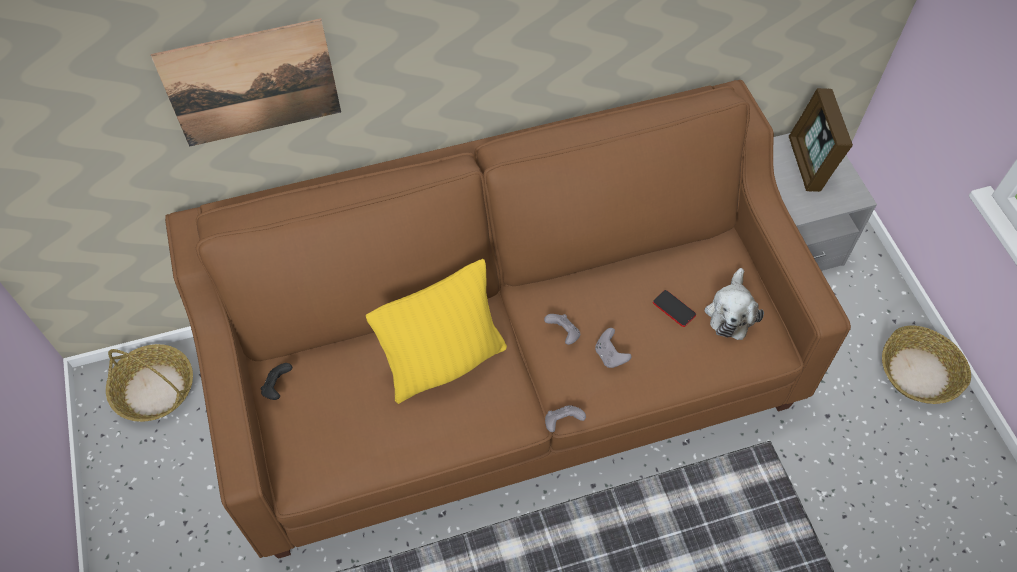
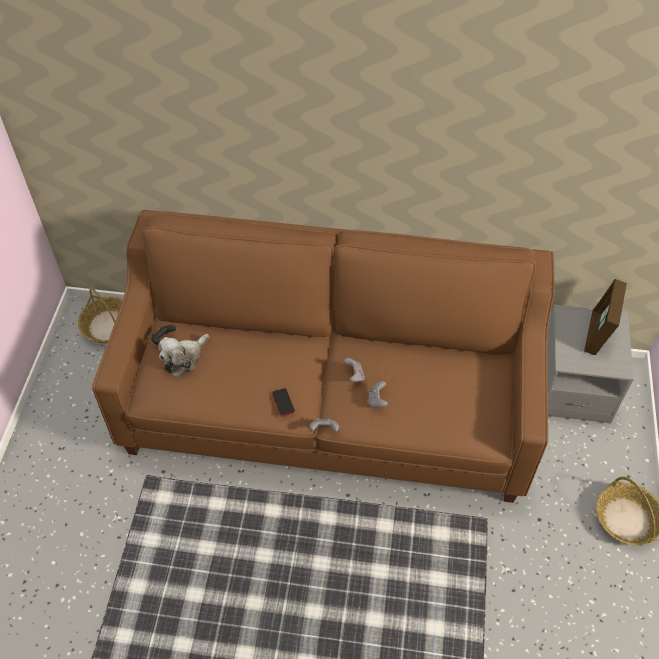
camera: 25 degrees right, 5 degrees down
(252, 84) = (209, 142): picture -> none
(444, 362) = (269, 363): yellow pillow -> none
(674, 309) = (437, 388): phone -> phone (283, 402)
(731, 312) = (476, 405): plush toy -> plush toy (184, 359)

